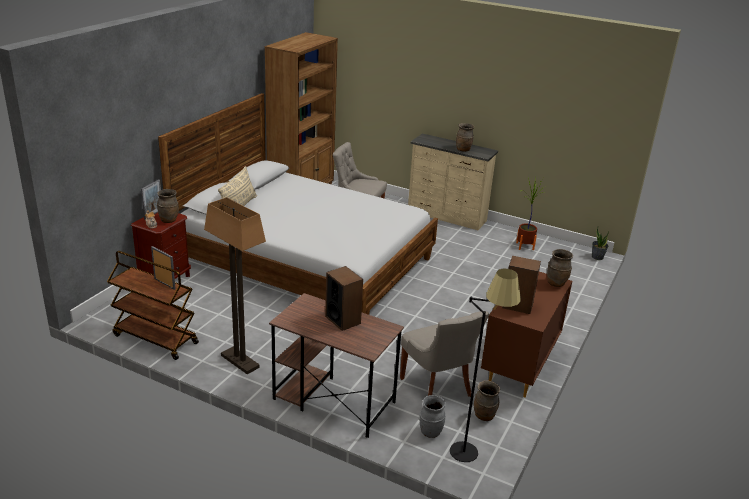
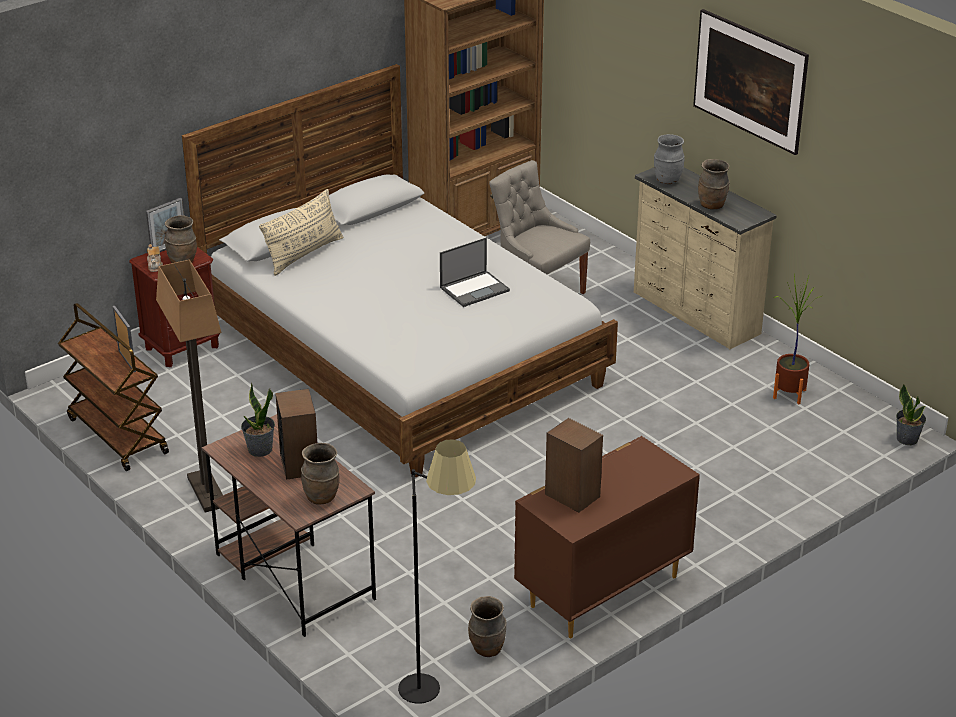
camera: 25 degrees right, 5 degrees up
(309, 316) = (260, 450): none -> potted plant
(355, 211) = (475, 289): none -> laptop
(430, 432) = (393, 651): grey vase -> grey vase (667, 180)
(437, 388) = (452, 593): grey chair -> none
(477, 90) = (747, 105): none -> picture
(556, 283) = (668, 473): brown vase -> brown vase (322, 498)

